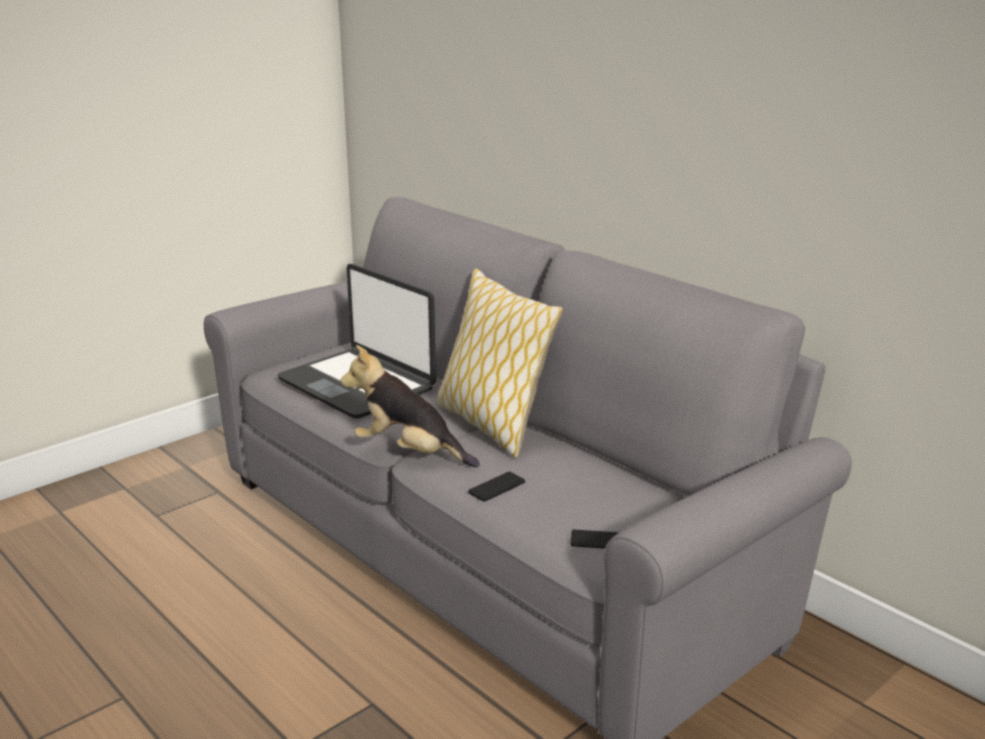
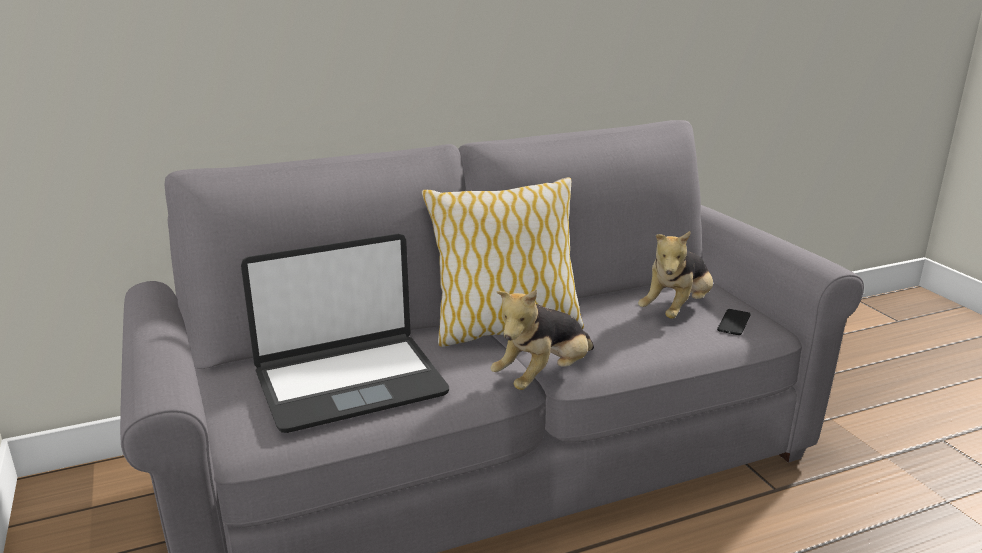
camera: 70 degrees left, 0 degrees up
(497, 487) = (635, 346): phone -> none
(608, 505) = (677, 310): none -> plush toy

